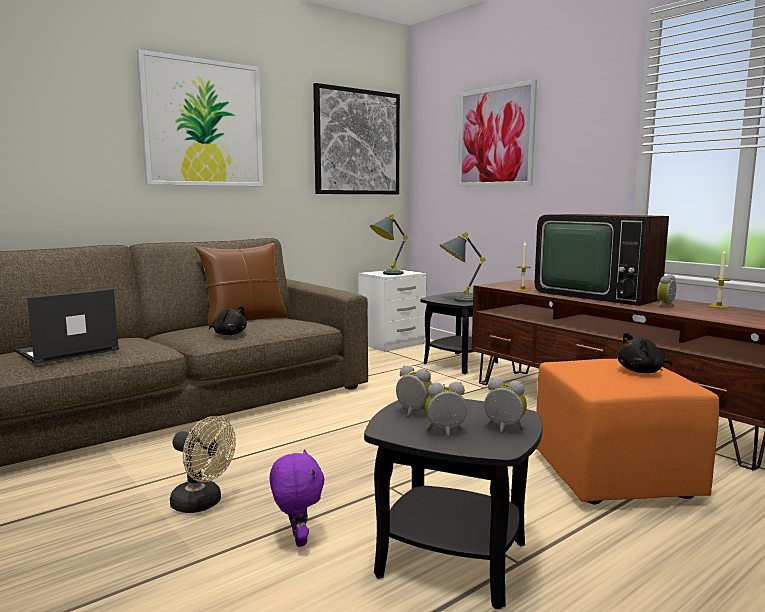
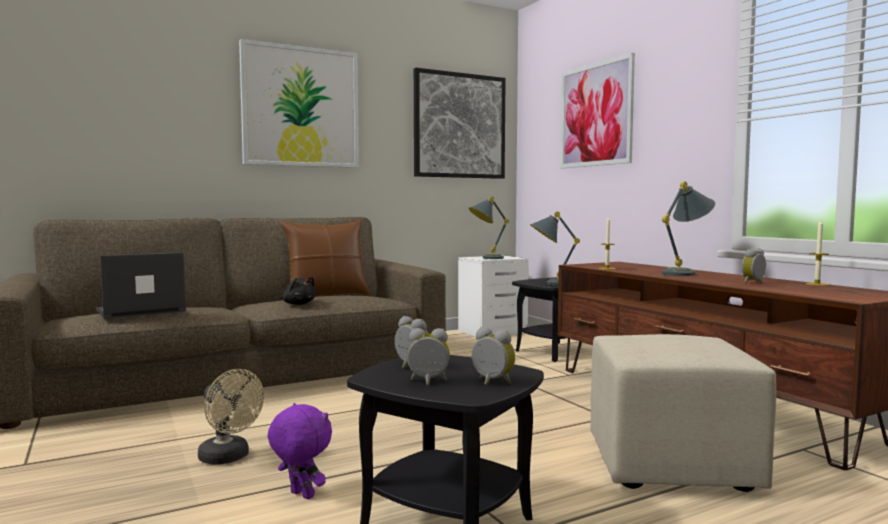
camera: 10 degrees right, 5 degrees down
(297, 540) = (300, 495): purple plush toy -> purple plush toy turned 45 degrees counterclockwise
(598, 294) = (686, 273): television -> grey table lamp
(616, 478) = (672, 466): orange ottoman -> beige ottoman
(642, 372) = (696, 345): black plush toy -> none

